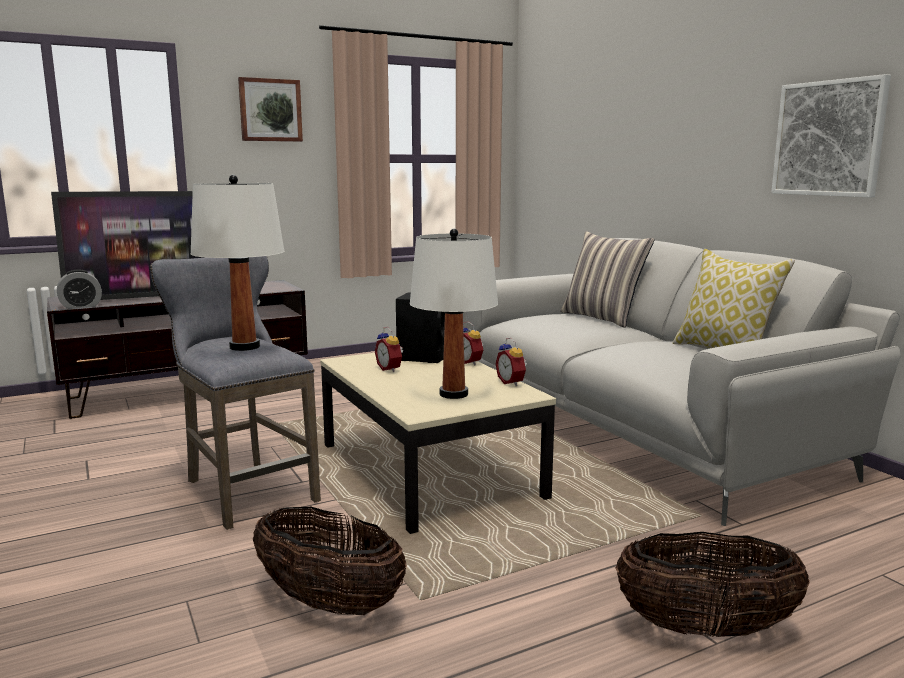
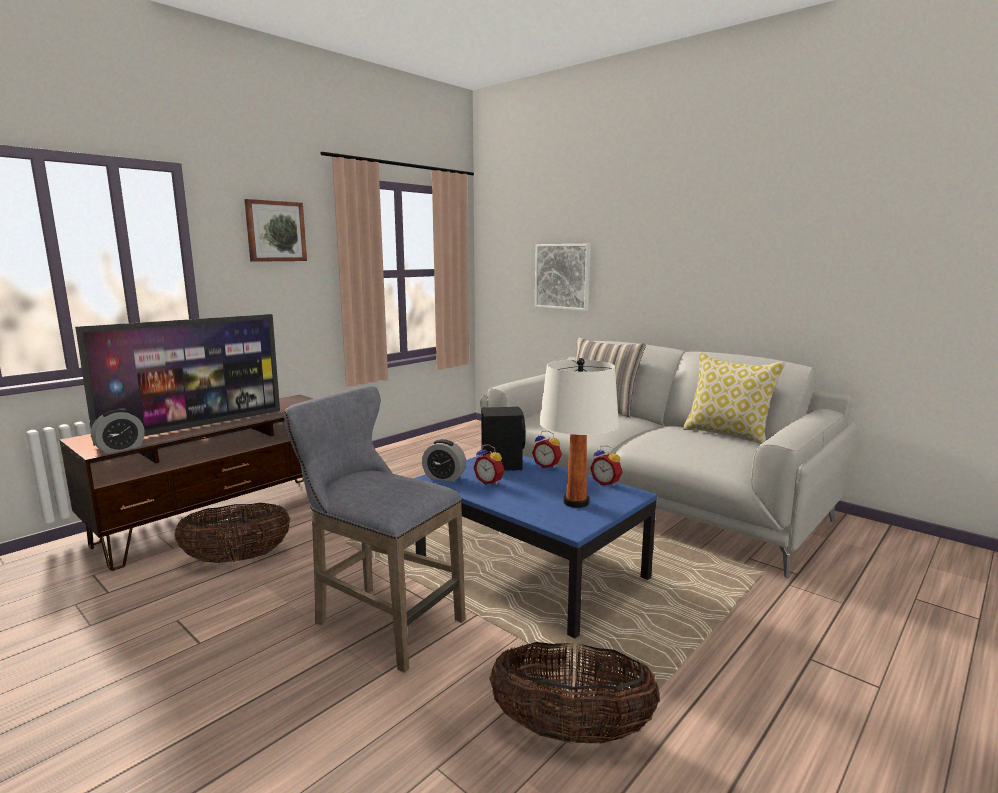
camera: 20 degrees left, 0 degrees up
(244, 347) = (393, 486): white table lamp -> none
(351, 361) = (444, 477): none -> alarm clock
(429, 470) = (530, 568): beige coffee table -> blue coffee table
(705, 629) = (861, 676): basket -> basket (237, 559)
(829, 138) = (785, 267): picture -> picture (562, 276)

